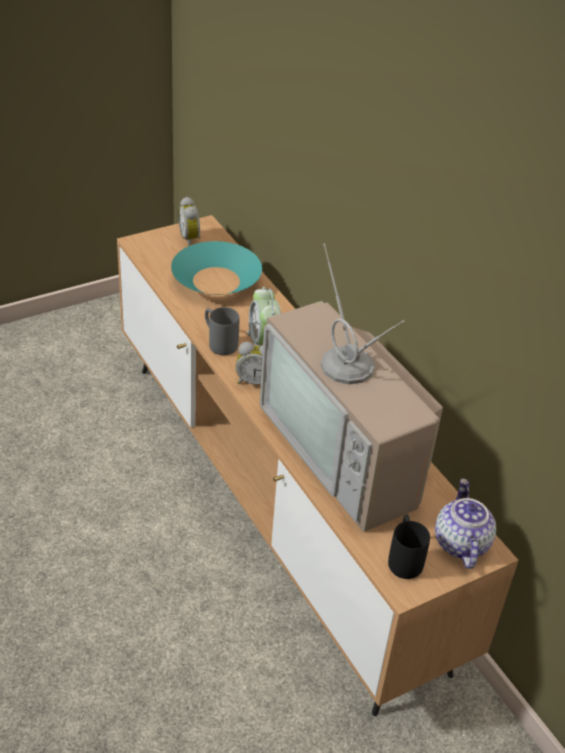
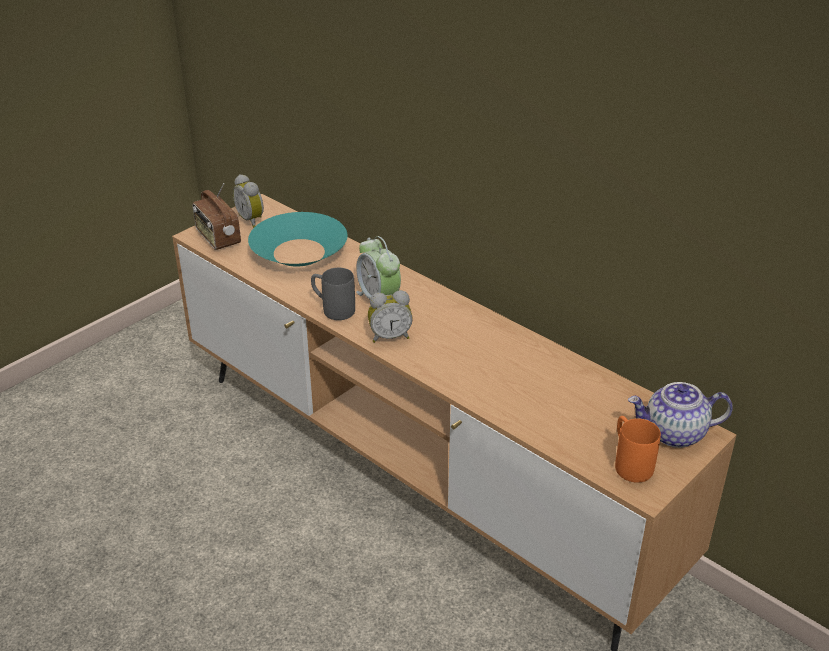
camera: 15 degrees left, 5 degrees down
(153, 250) = (217, 238): none -> radio
(348, 451) = (519, 378): television -> none
(404, 558) = (629, 463): black mug -> orange mug
(460, 543) = (674, 434): teapot -> teapot turned 75 degrees counterclockwise

